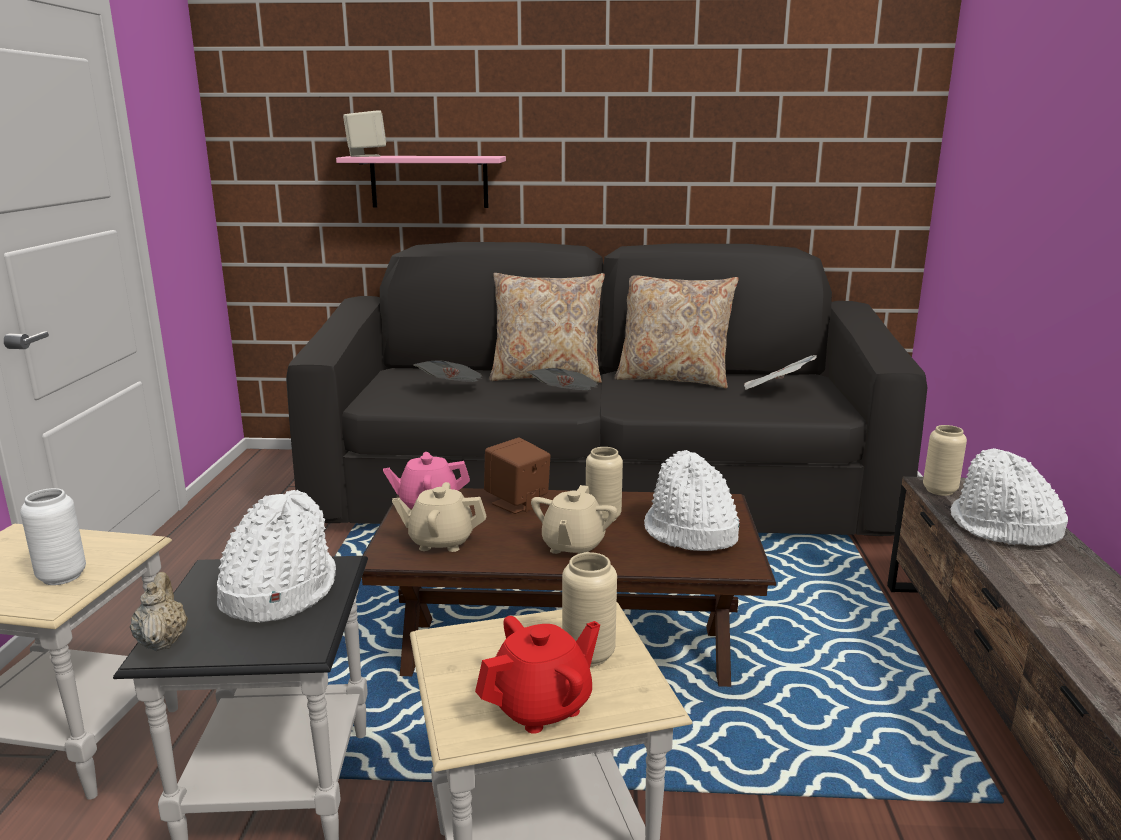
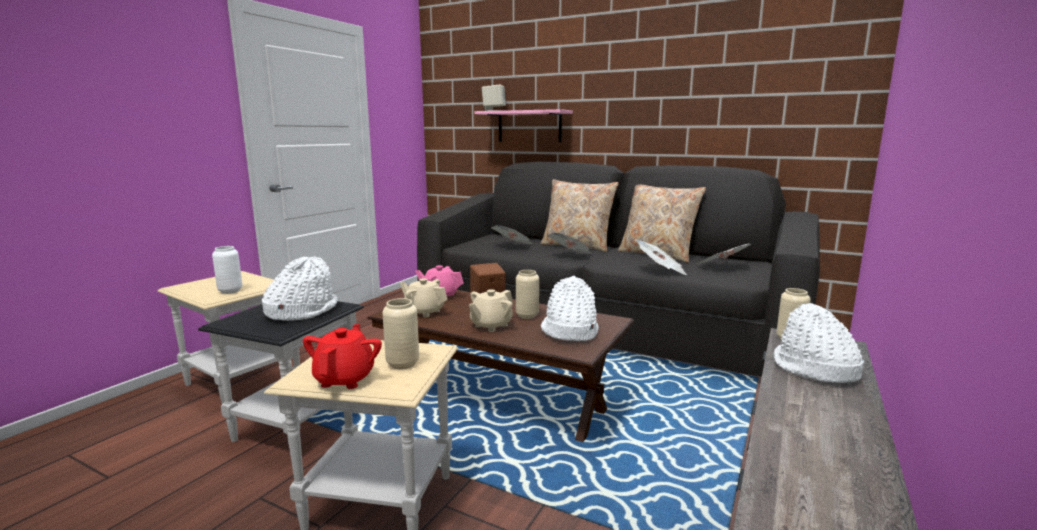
camera: 25 degrees right, 5 degrees down
(162, 641) = (231, 319): beige teapot -> none
(541, 707) = (345, 379): red teapot -> red teapot turned 75 degrees counterclockwise
(714, 409) = (661, 271): none -> newspaper

